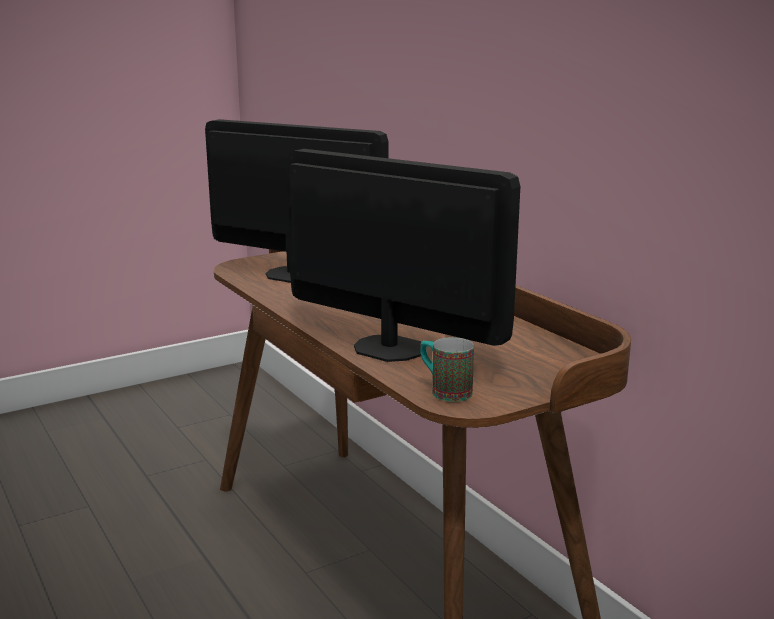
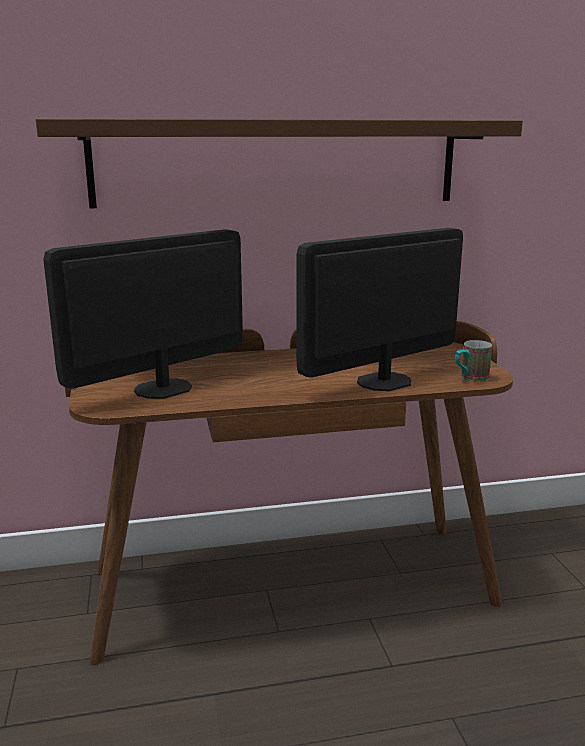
camera: 70 degrees left, 0 degrees up
(488, 63) = (277, 163): none -> brown shelf

